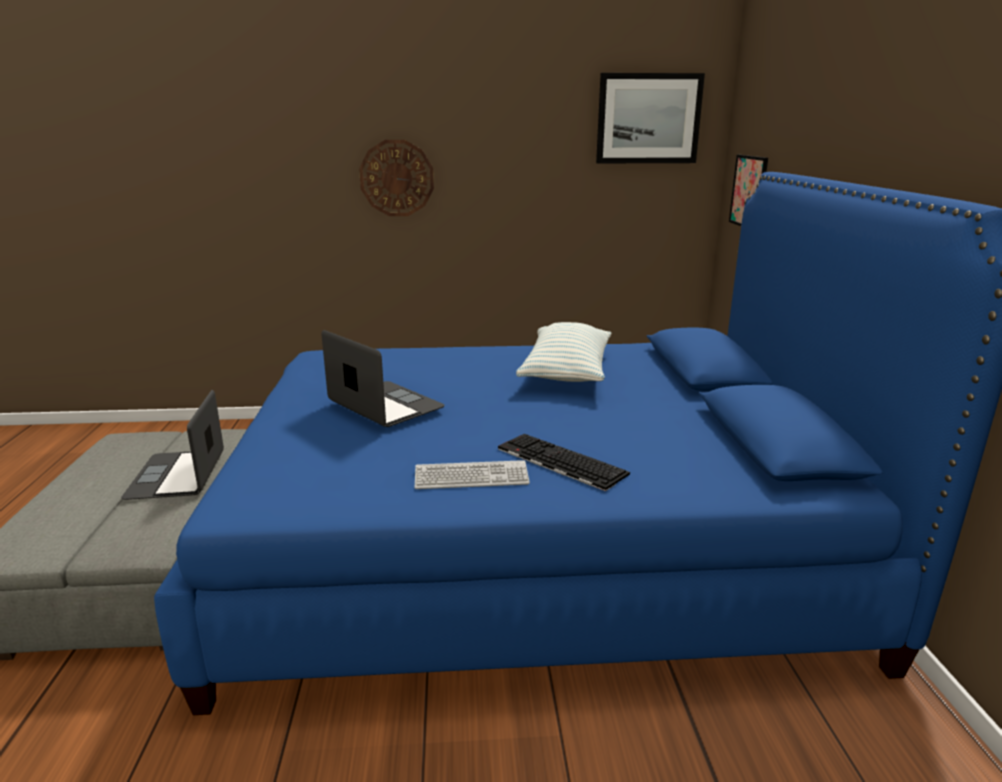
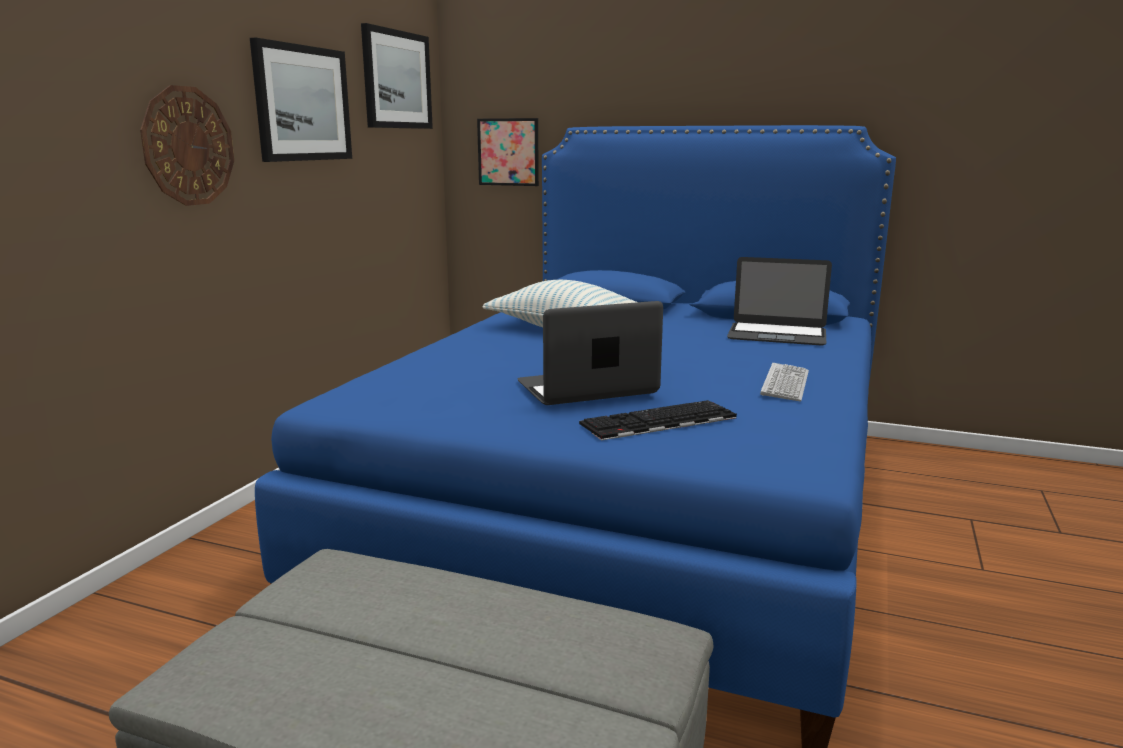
camera: 65 degrees left, 5 degrees down
(177, 474) = (446, 610): laptop -> laptop (777, 334)
(513, 146) = (302, 103): none -> picture
(558, 461) = (770, 359): keyboard -> keyboard (658, 422)

